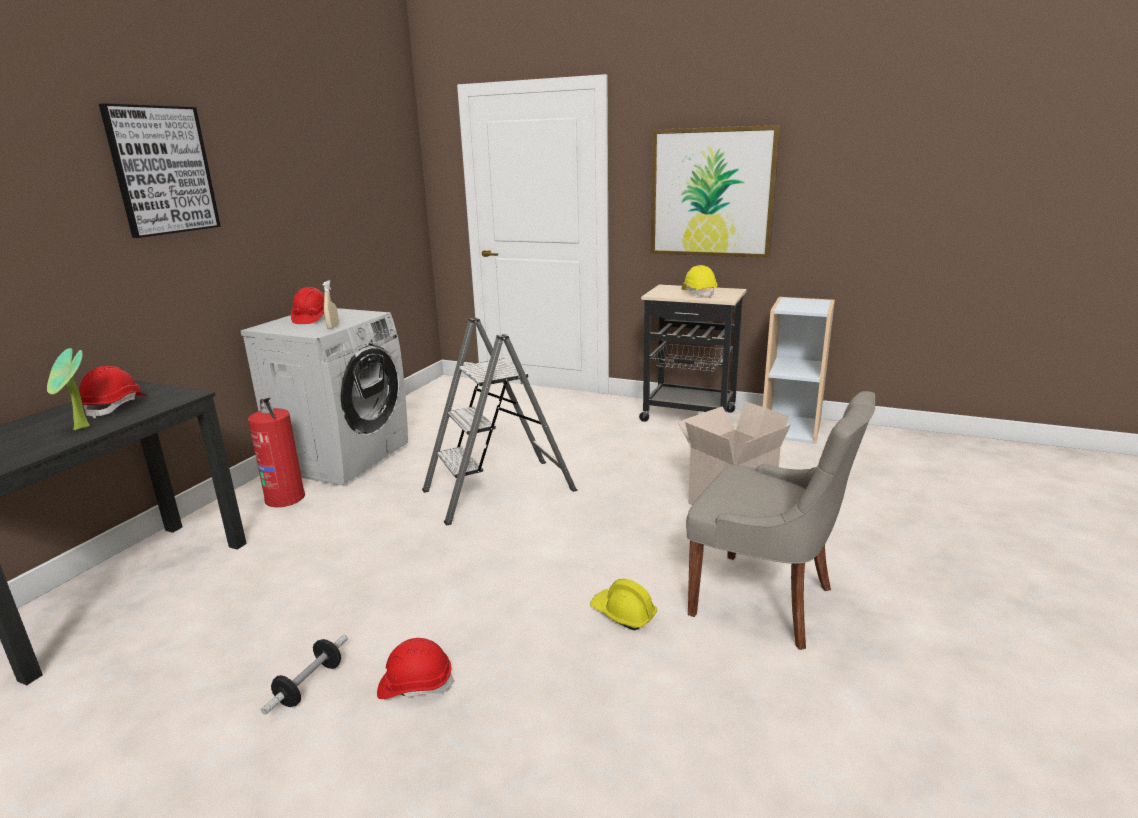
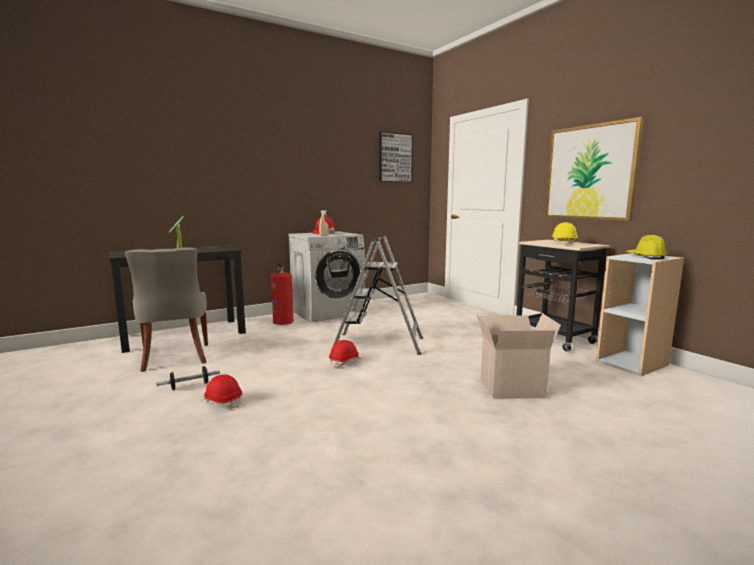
camera: 35 degrees right, 10 degrees down
(116, 406) = (203, 249): red hard hat -> red hard hat (345, 362)
(162, 170) = (262, 151): picture -> picture (395, 158)
(623, 614) = (356, 414): yellow hard hat -> yellow hard hat (645, 257)
(765, 601) = (452, 442): grey chair -> grey chair (175, 358)

